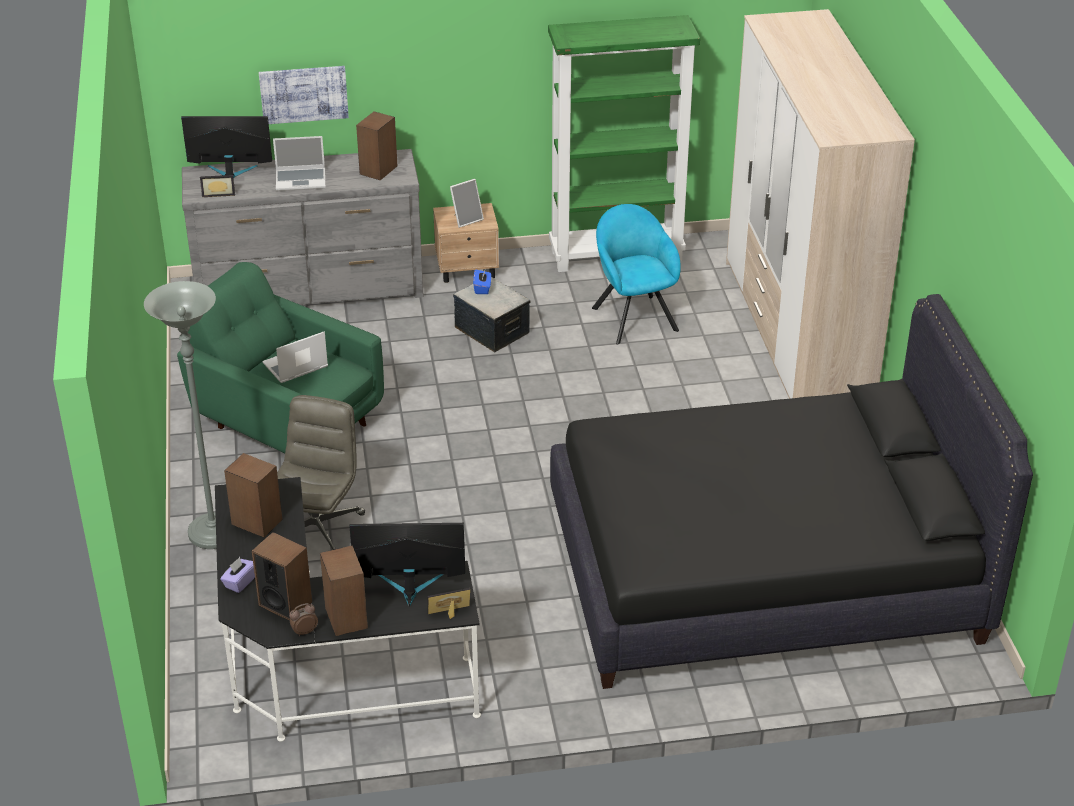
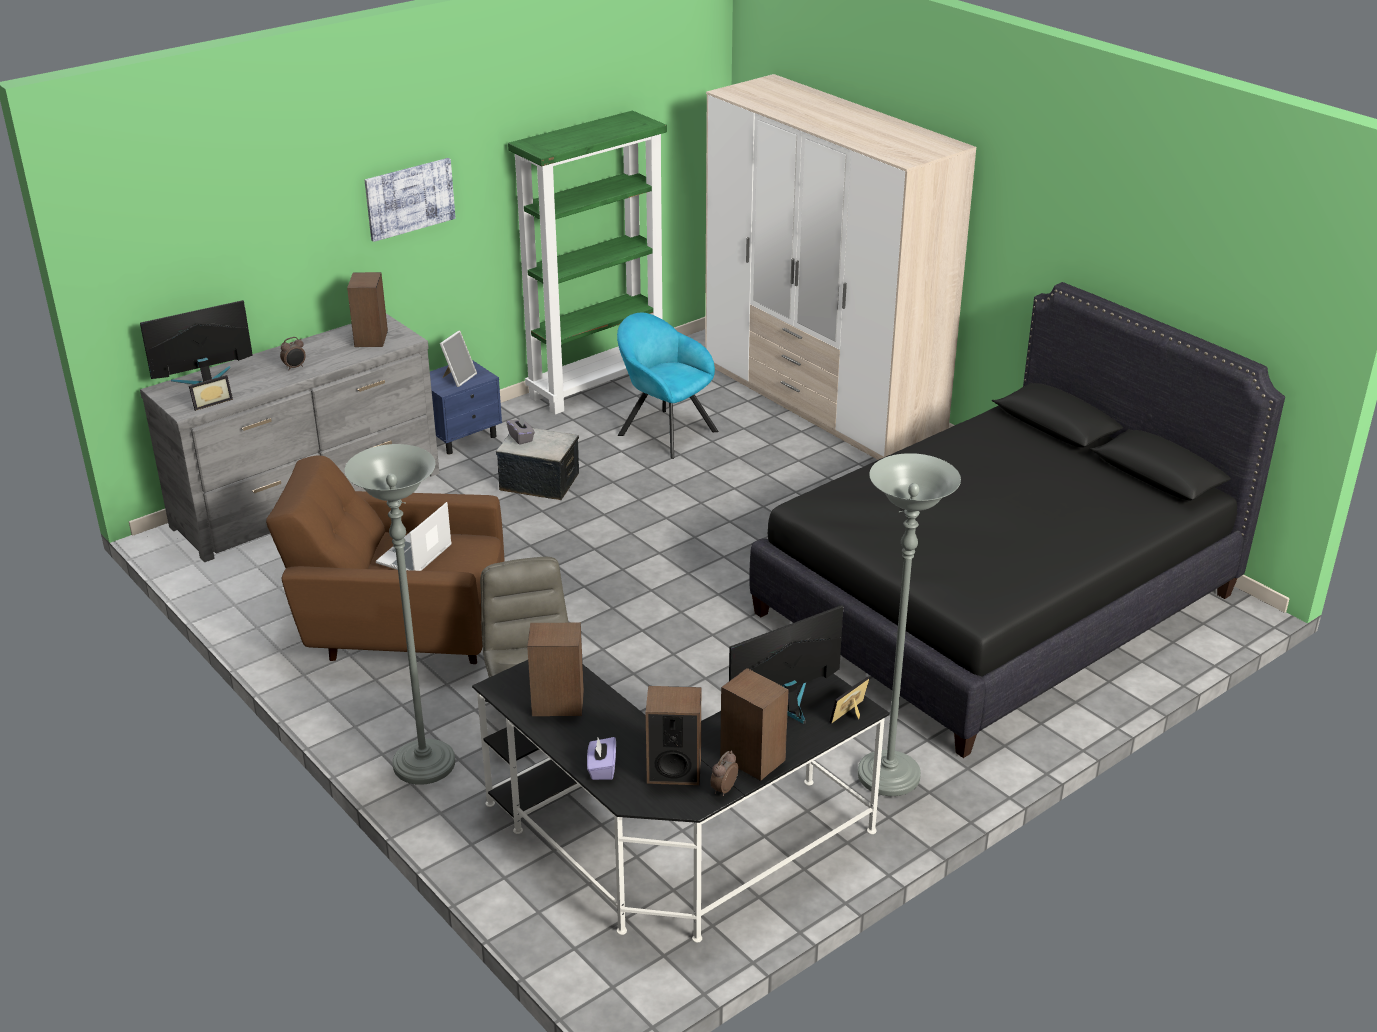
camera: 30 degrees left, 5 degrees down
(285, 422) = (401, 630): green armchair -> brown armchair
(301, 180) = (295, 367): laptop -> alarm clock
(304, 94) = (267, 270): picture -> picture (409, 198)
(467, 269) = (462, 436): beige nightstand -> blue nightstand
(482, 288) = (521, 438): blue tissue box -> grey tissue box
(530, 679) = (888, 777): none -> grey floor lamp

